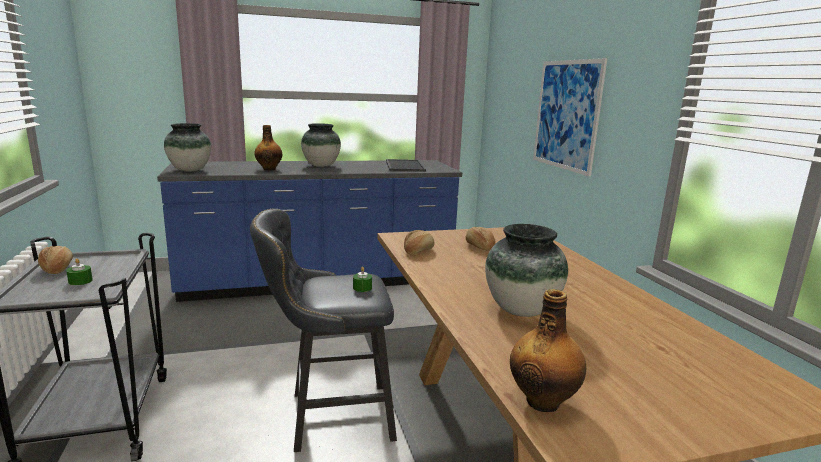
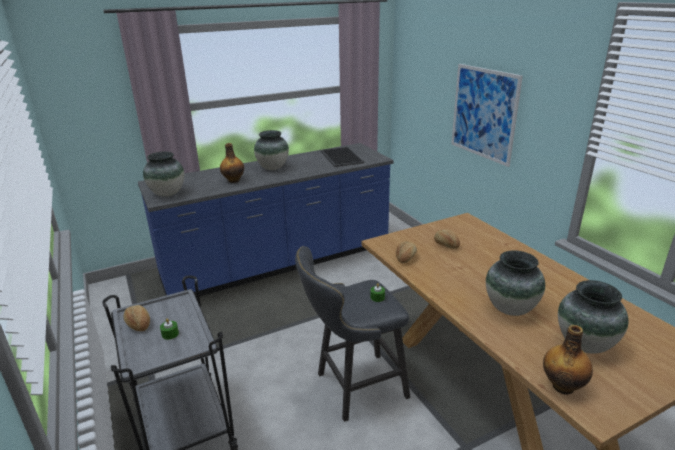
camera: 10 degrees left, 10 degrees up
(609, 360) = (584, 344): none -> vase

